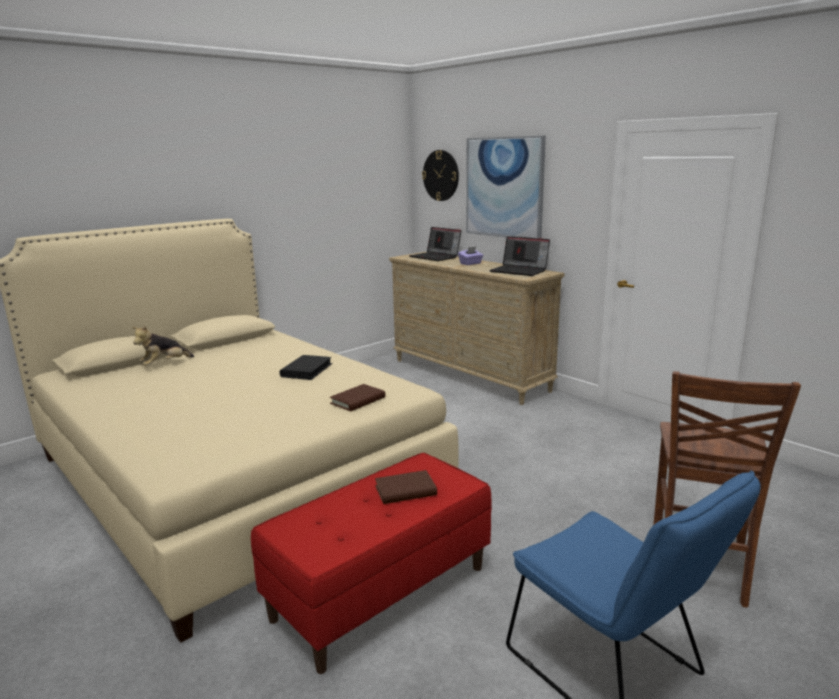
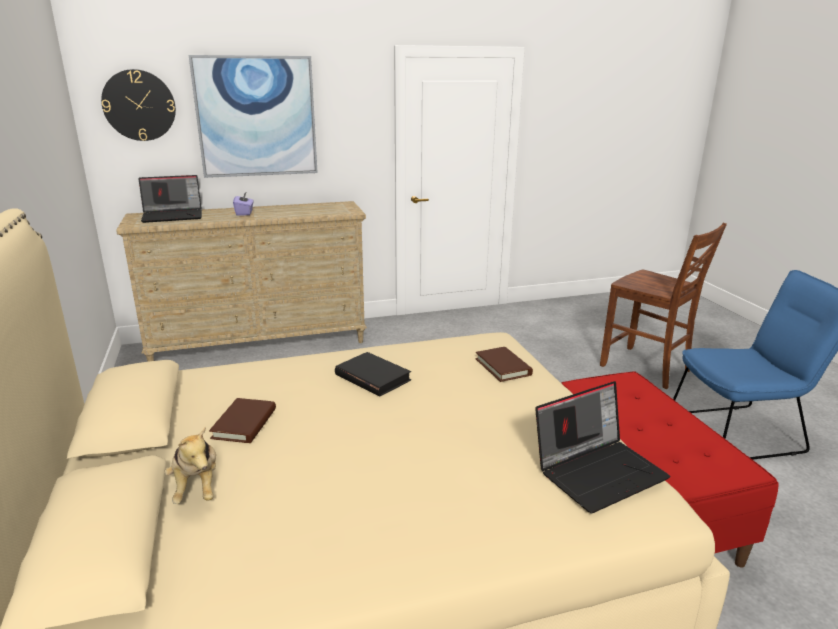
camera: 65 degrees left, 5 degrees up
(405, 490) = (634, 406): brown book -> brown book (244, 424)
(520, 271) = (318, 208): laptop -> laptop (599, 471)

